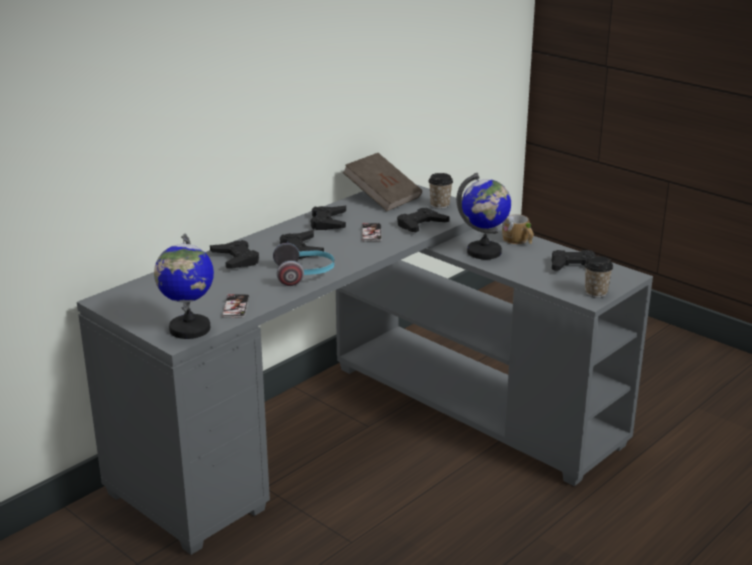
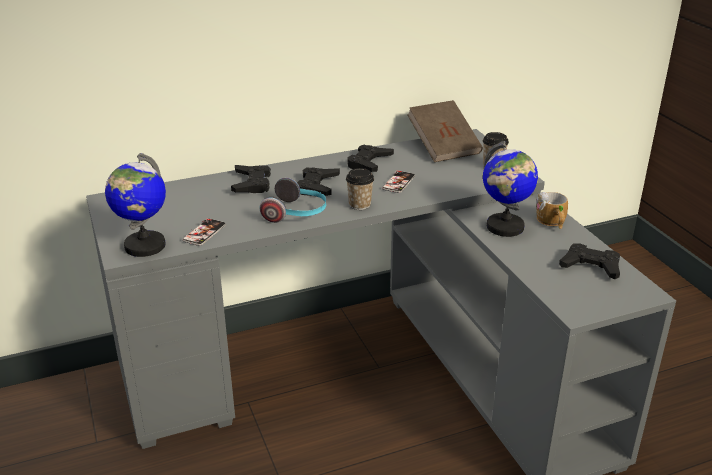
camera: 25 degrees right, 5 degrees up
(421, 225) = (455, 184): black game controller -> none
(596, 293) = (590, 305): cup -> cup (359, 205)

